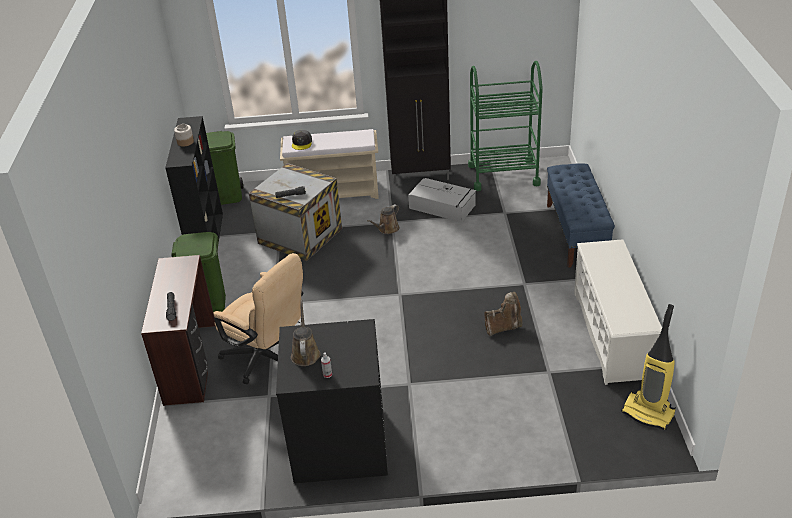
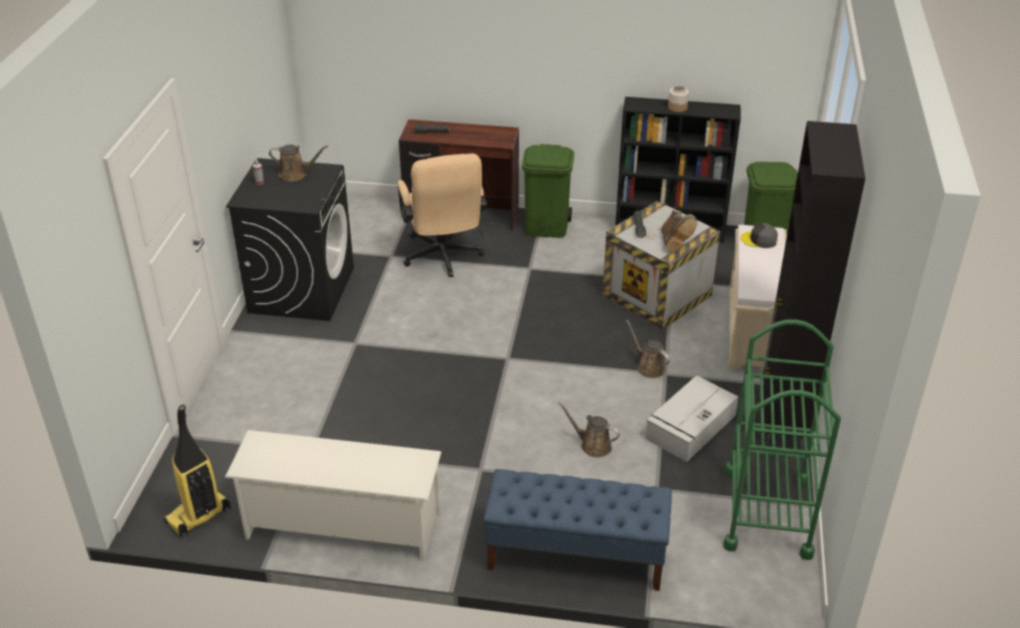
camera: 100 degrees right, 0 degrees up
(267, 359) = (443, 258): beige office chair -> beige office chair turned 60 degrees counterclockwise
(477, 241) = (592, 445): none -> brown watering can
(504, 327) = (406, 431): brown boot -> brown boot (674, 243)

